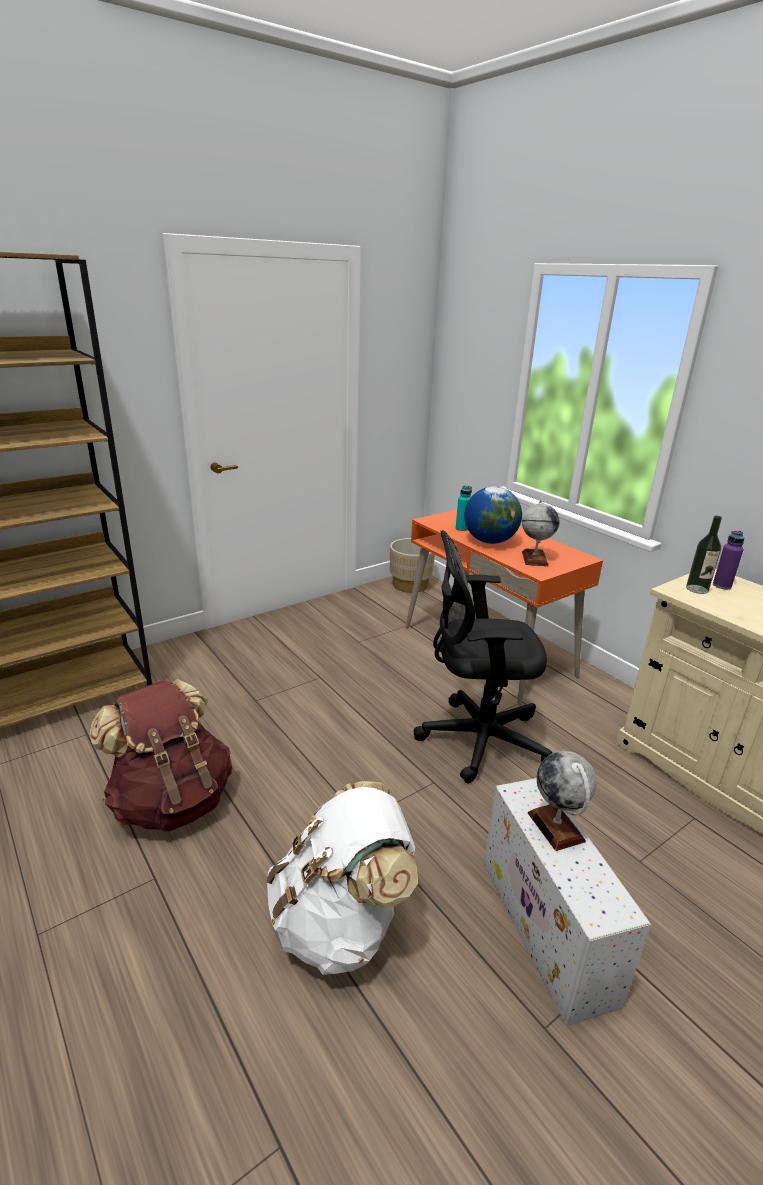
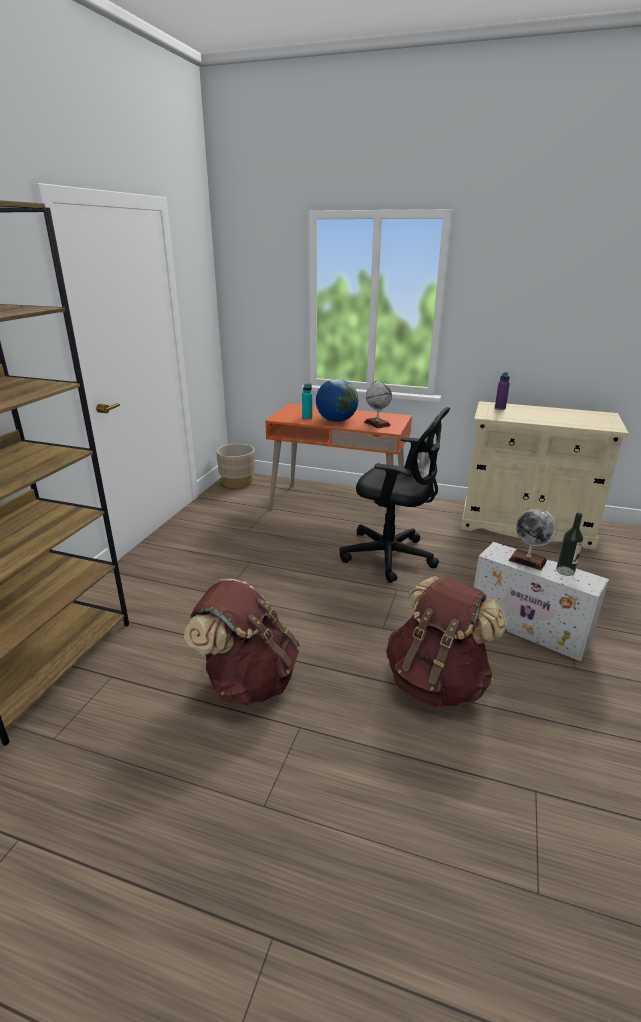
camera: 35 degrees left, 0 degrees up
(340, 922) = (437, 682): white backpack -> brown backpack
(477, 740) = (392, 557): black office chair -> black office chair turned 120 degrees counterclockwise
(697, 589) = (493, 413): bottle -> bottle (565, 571)

